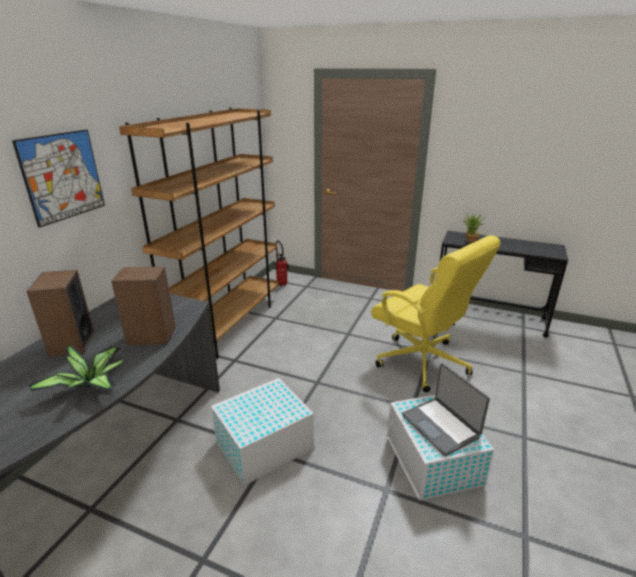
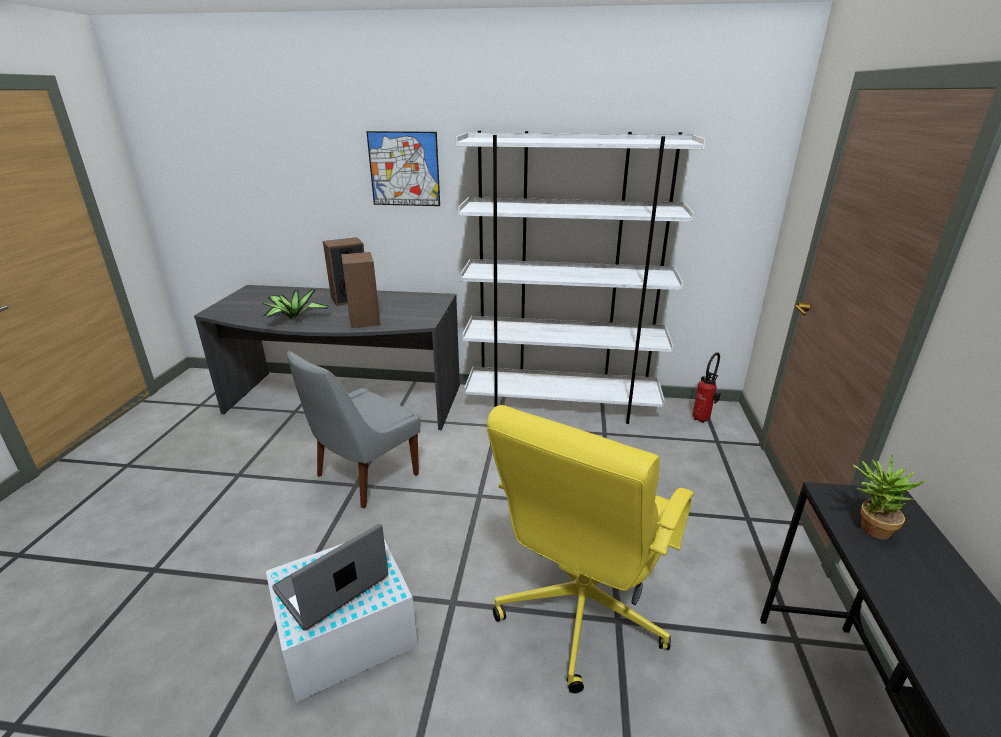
camera: 75 degrees right, 0 degrees up
(229, 326) = (562, 405): brown bookcase -> white bookcase
(263, 445) = (364, 477): white storage box -> grey chair

